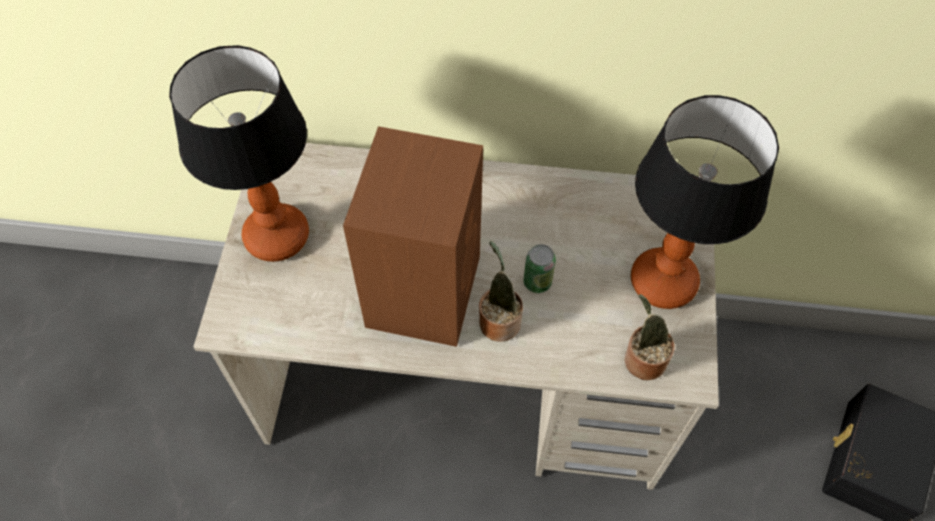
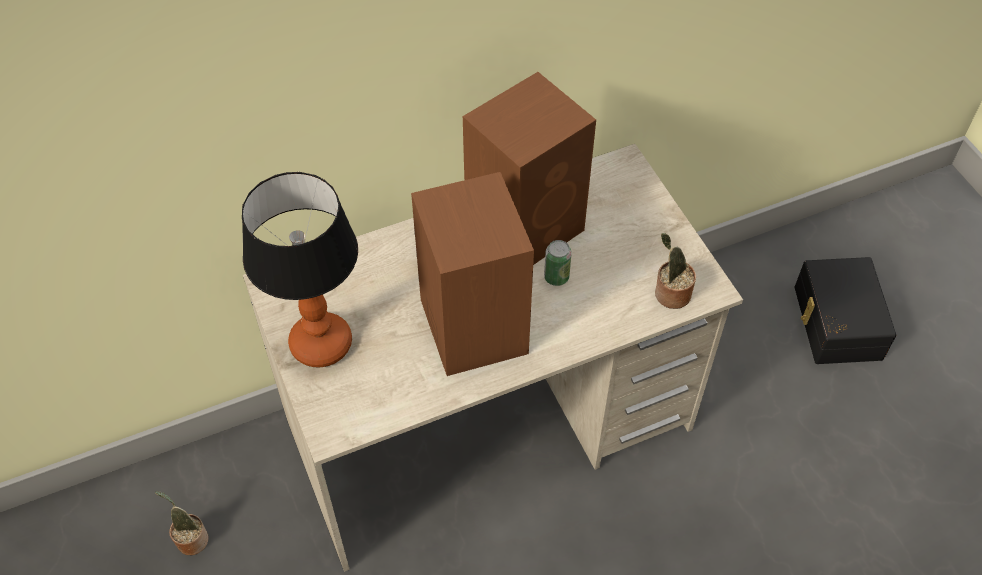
camera: 30 degrees left, 5 degrees down
(498, 320) = (546, 319): potted plant -> potted plant (190, 539)
(543, 217) = (527, 227): none -> brown speaker
(662, 283) = (648, 233): table lamp -> none

